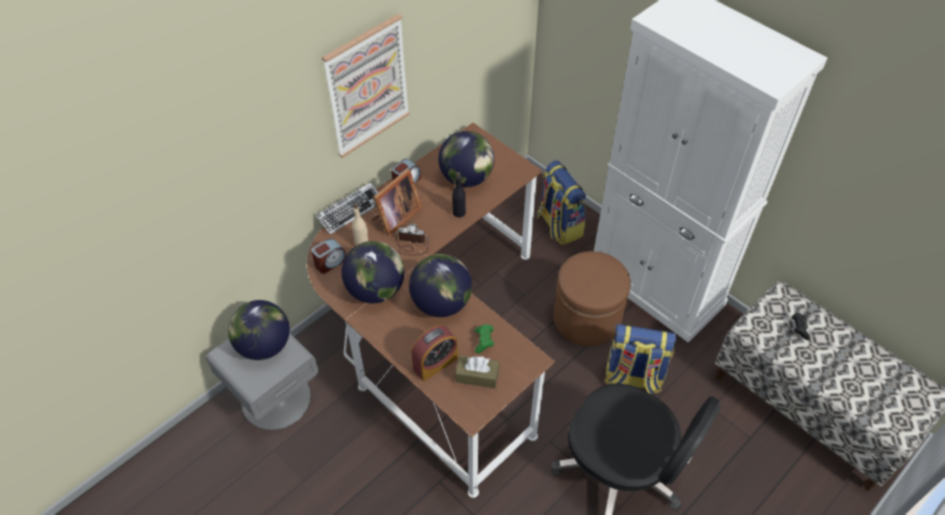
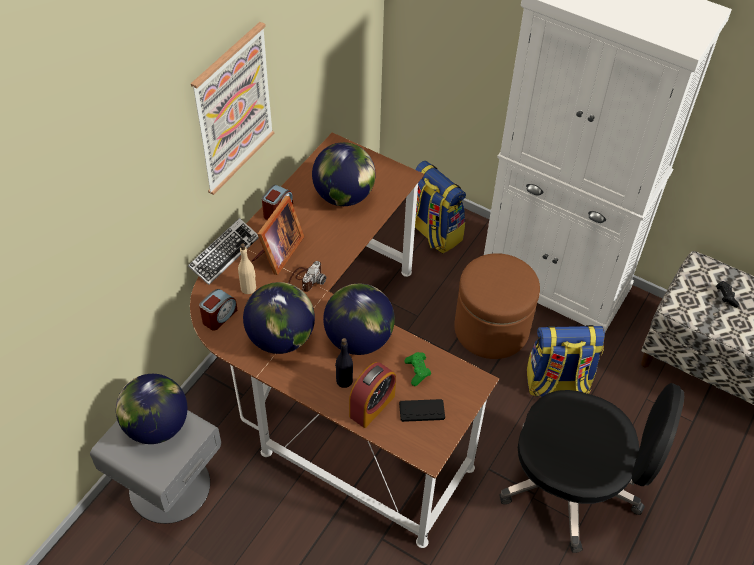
camera: 15 degrees left, 0 degrees up
(411, 244) = (305, 280): camera -> camera turned 120 degrees clockwise
(459, 212) = (347, 235): black bottle -> black bottle (344, 380)
(477, 376) = (422, 411): brown tissue box -> black game controller

